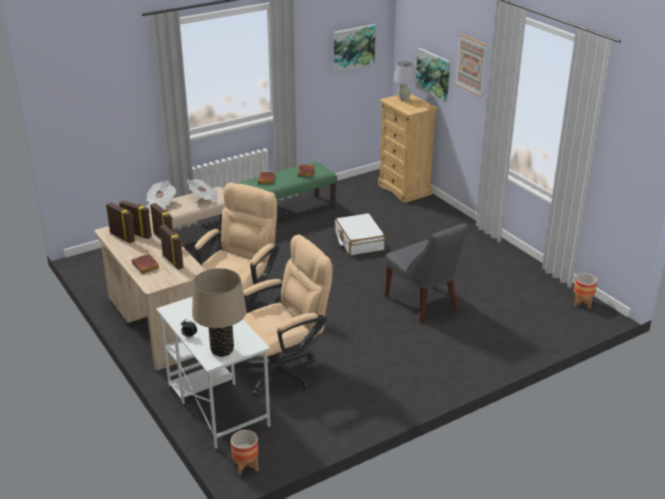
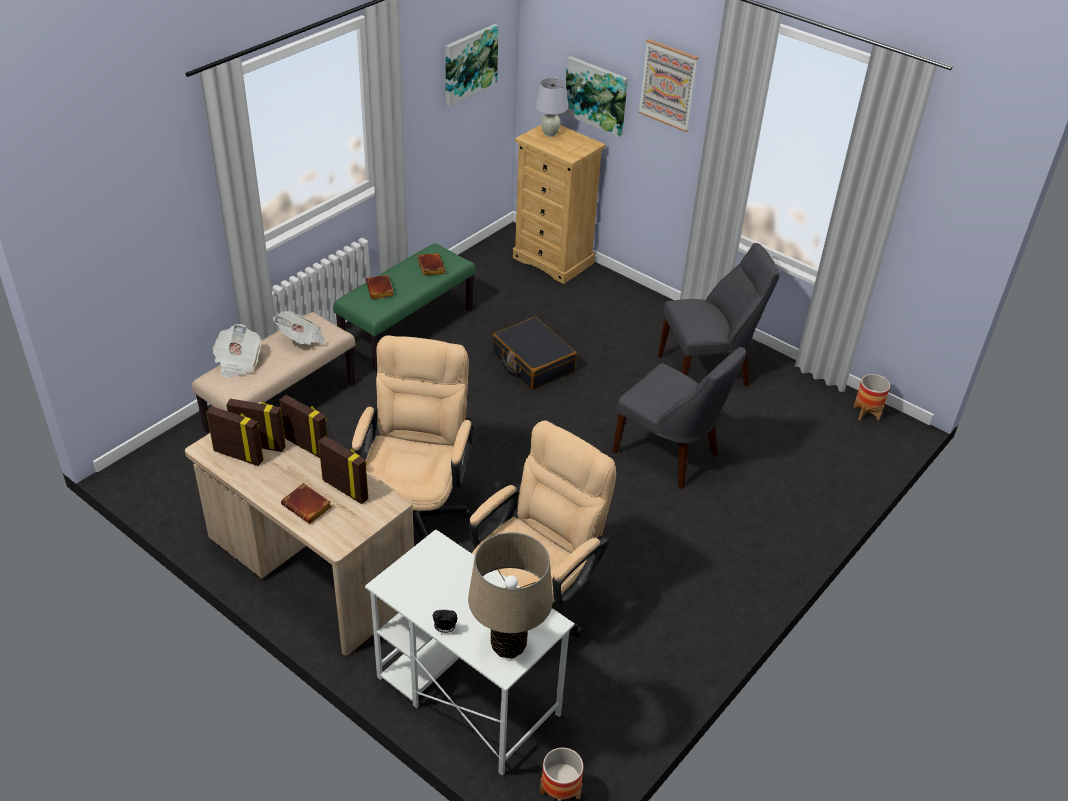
camera: 20 degrees left, 10 degrees up
(359, 241) = (532, 362): white suitcase -> black suitcase
(477, 262) = (707, 370): none -> grey chair

